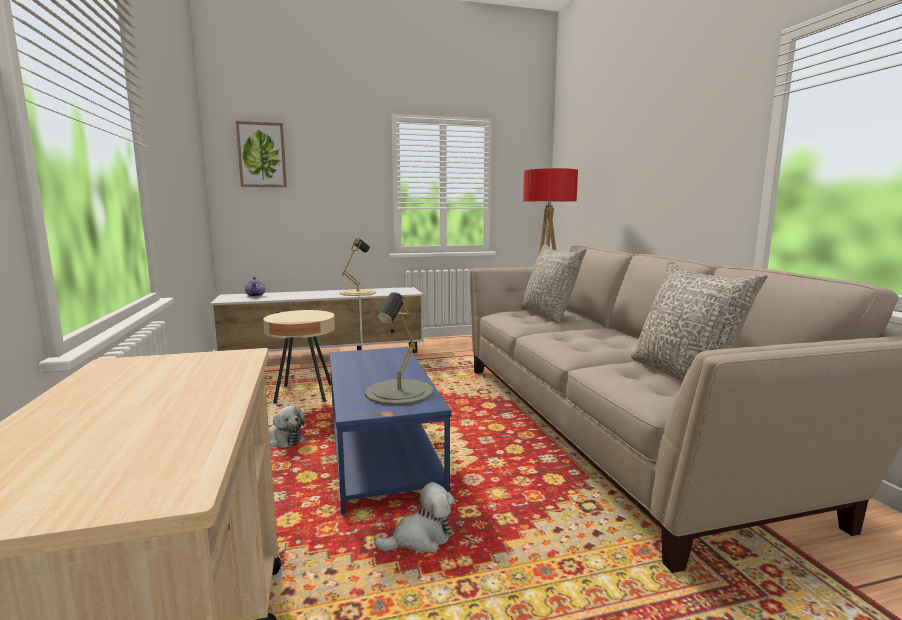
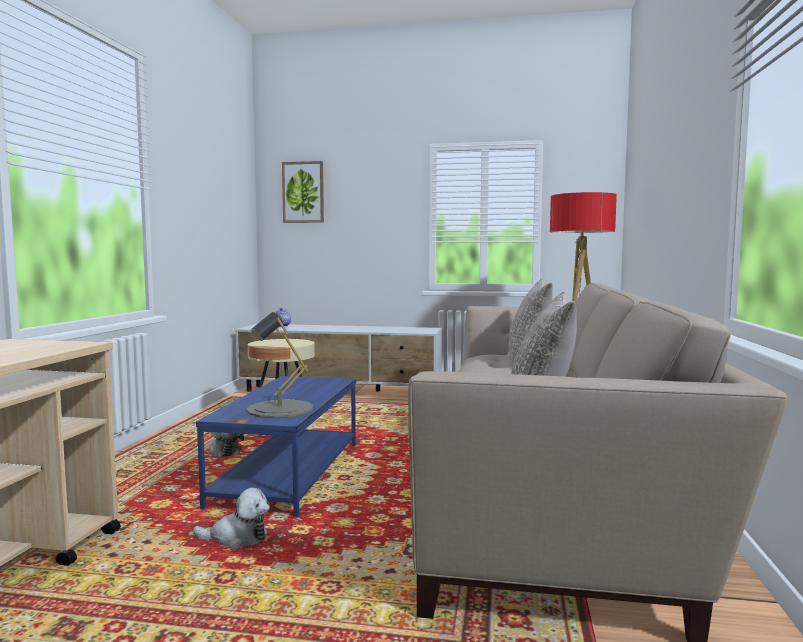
camera: 25 degrees right, 5 degrees down
(357, 292) = (374, 329): beige table lamp -> none

